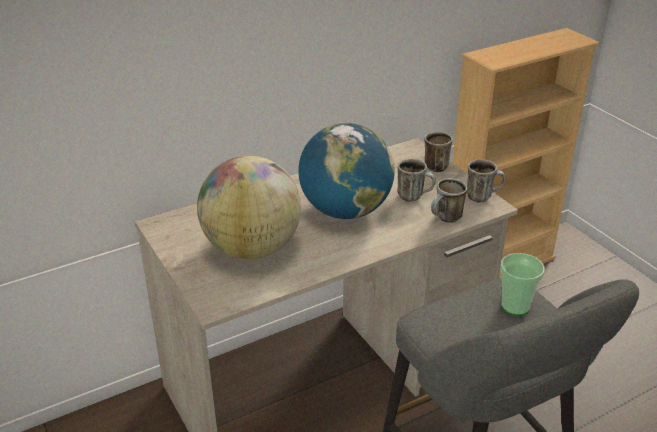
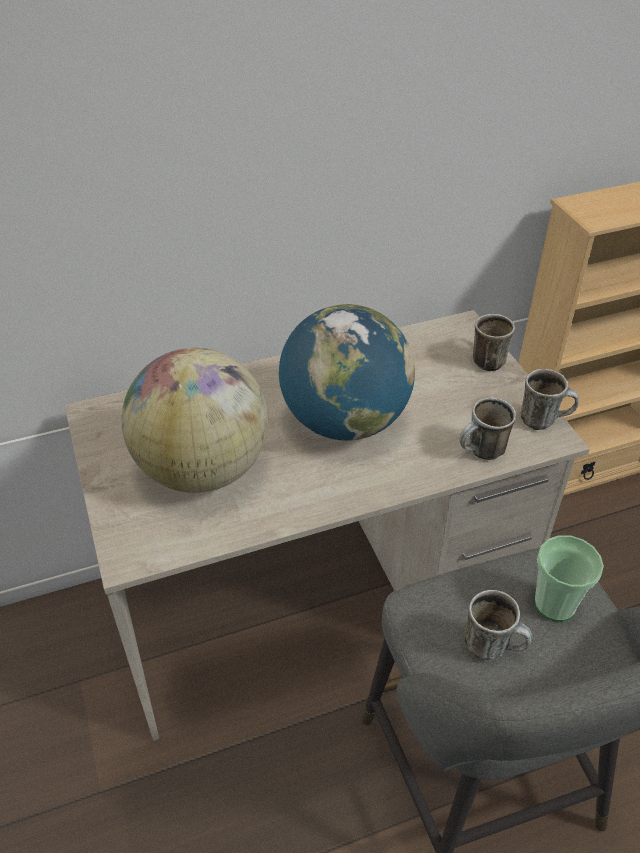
camera: 10 degrees right, 10 degrees up
(414, 196) = (446, 408): mug -> mug (493, 646)

